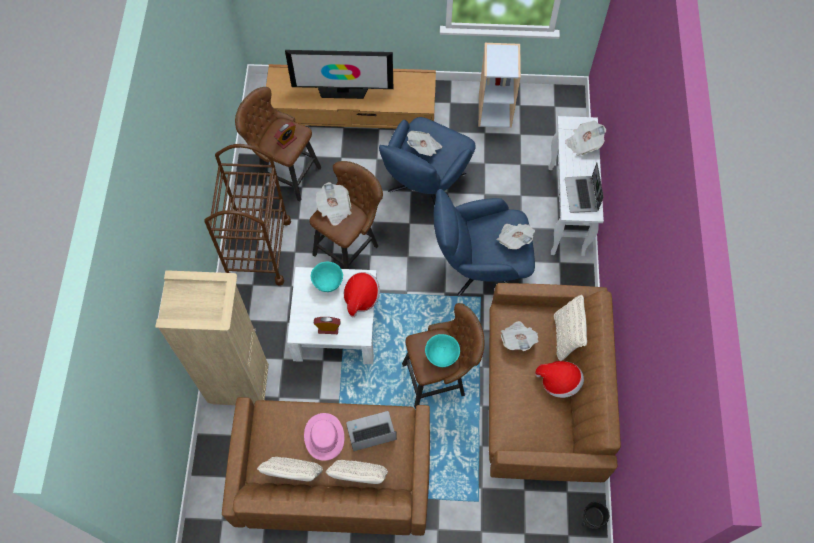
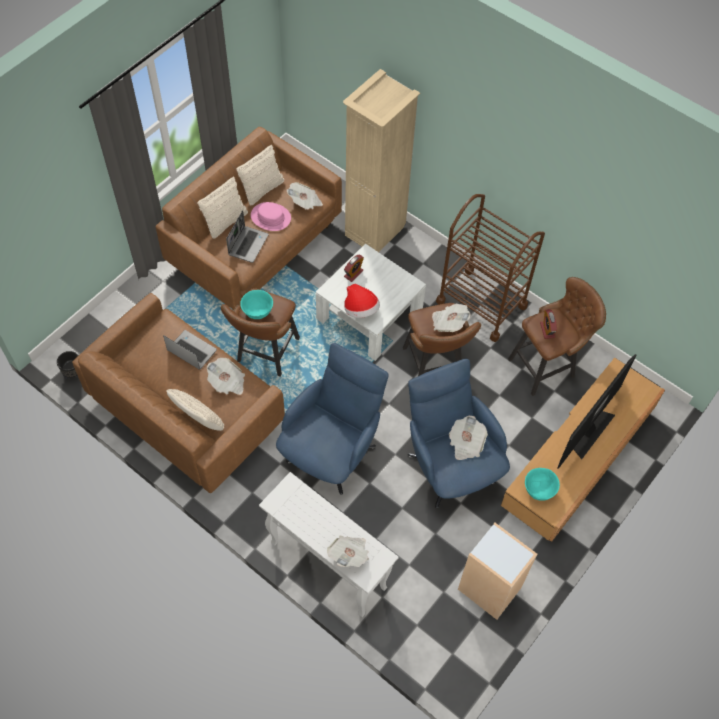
camera: 125 degrees right, 5 degrees down
(327, 283) = (392, 296): turquoise bowl -> turquoise bowl (539, 490)
(514, 239) = (315, 448): newspaper -> newspaper (305, 202)
(559, 382) = (169, 384): hat -> none
(582, 195) = (298, 507): laptop -> laptop (191, 351)

